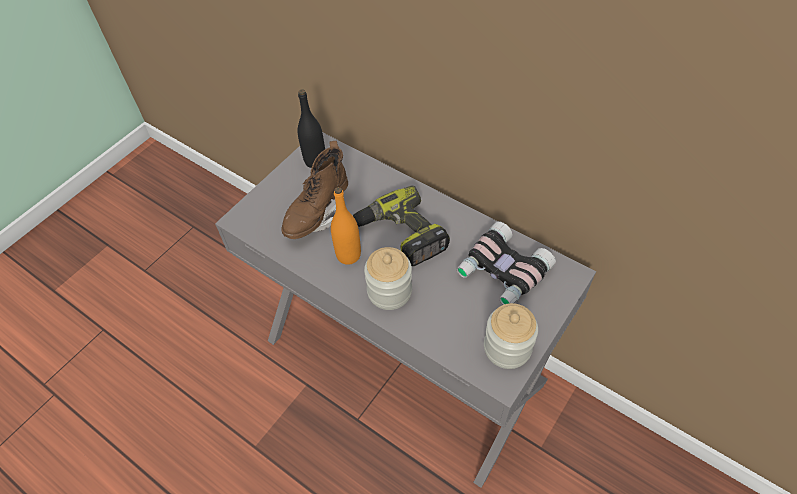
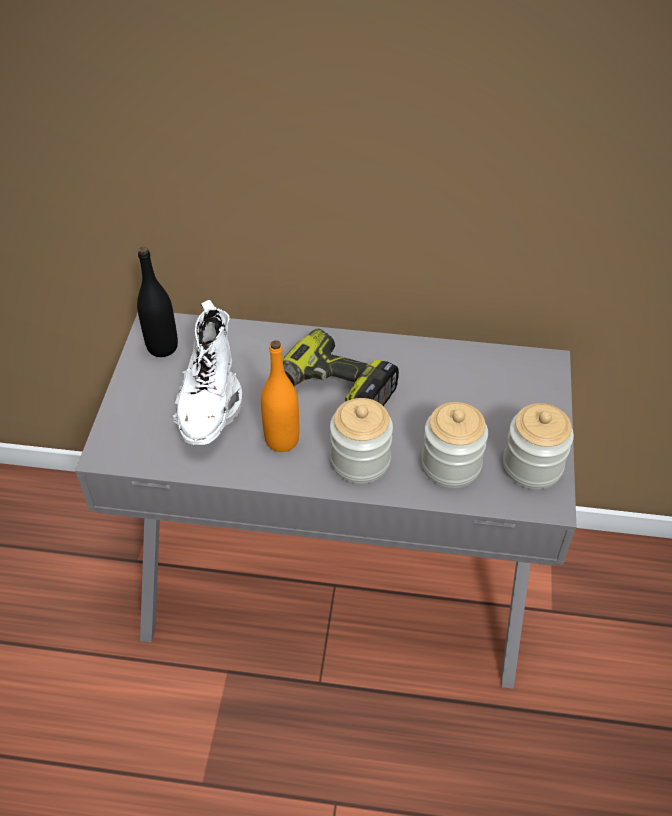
camera: 30 degrees left, 5 degrees down
(318, 214) = (209, 407): brown boot -> white boot
(449, 321) = (451, 465): none -> jar
(502, 272) = (473, 389): binoculars -> none

